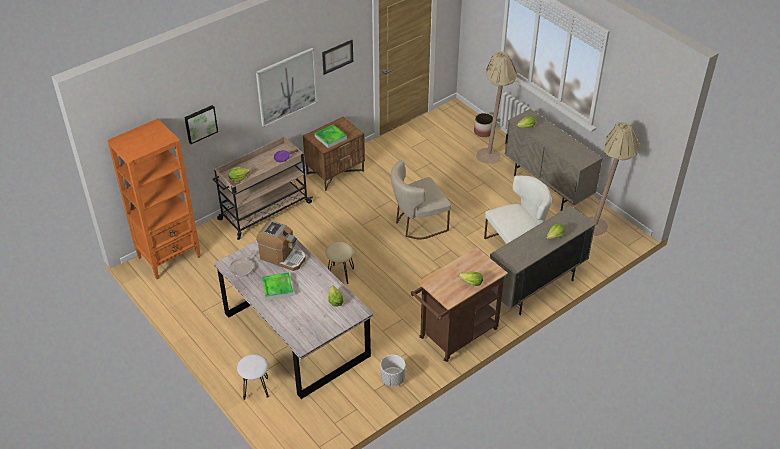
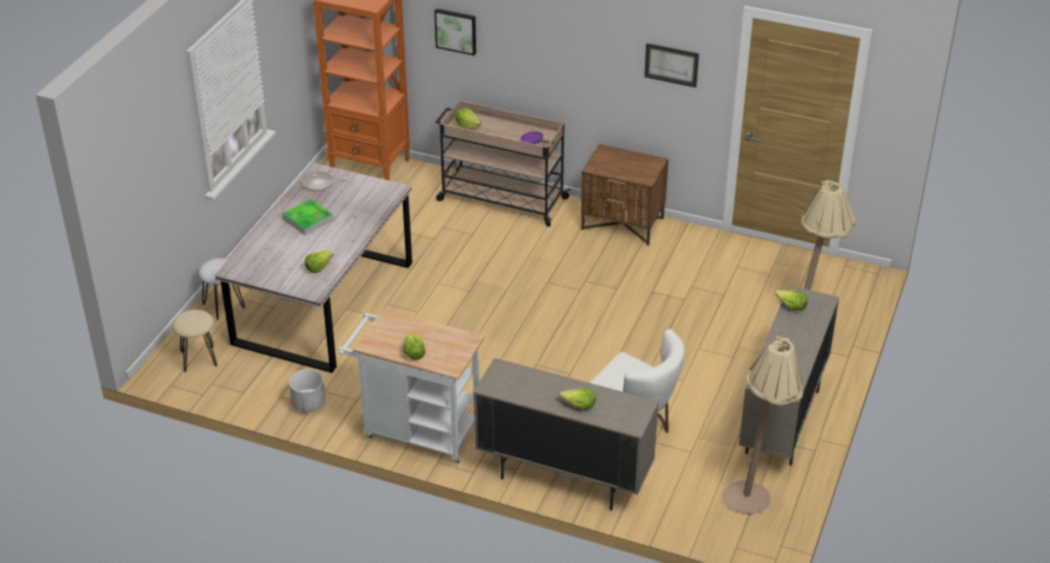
camera: 60 degrees right, 5 degrees down
(282, 257) = (359, 204): coffee machine -> none
(286, 87) = (585, 59): picture -> none
(330, 137) = (616, 165): tray -> none
(340, 274) = (447, 298): beige stool -> beige stool (199, 359)
(417, 224) = (591, 327): beige chair -> none
(455, 336) = (416, 432): brown cart -> white cart
(483, 132) = (841, 319): planter -> none

